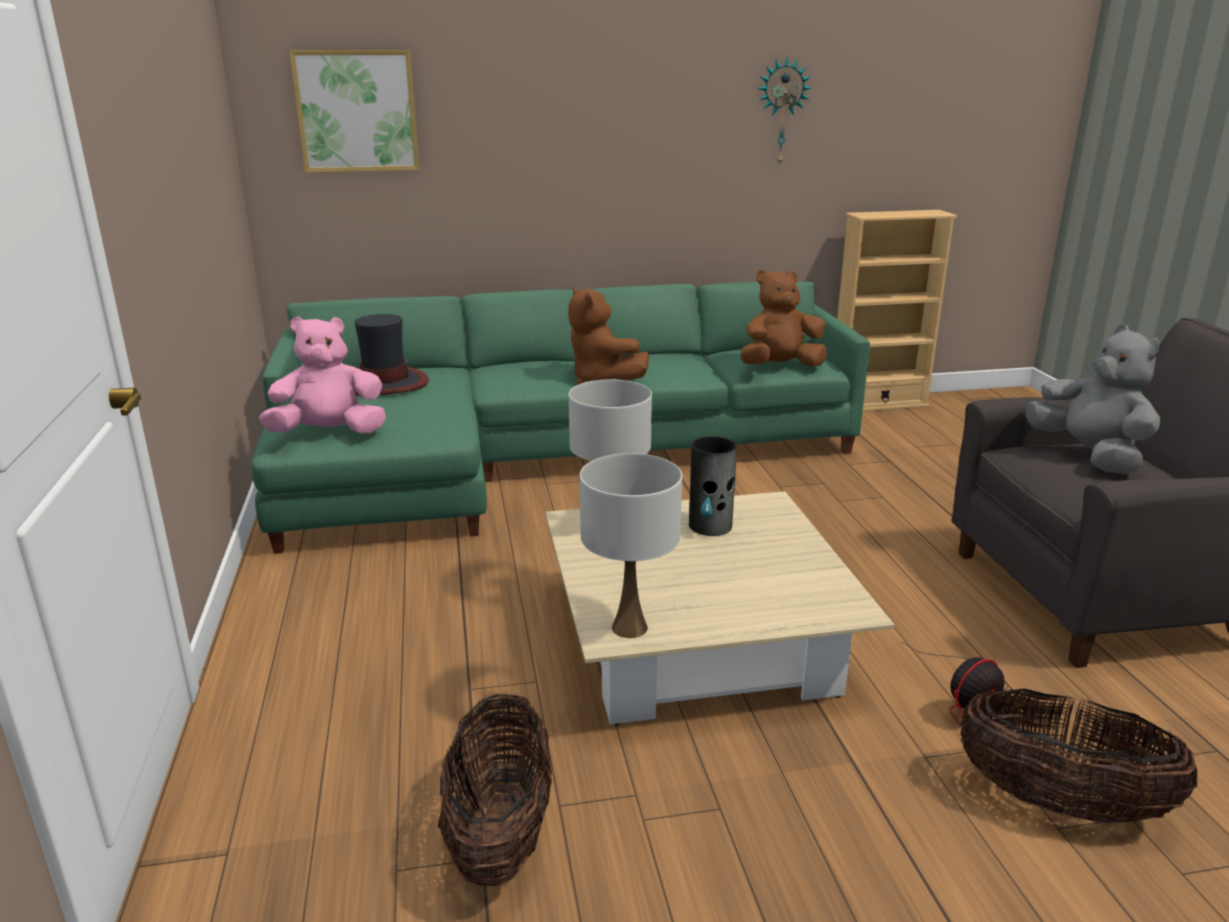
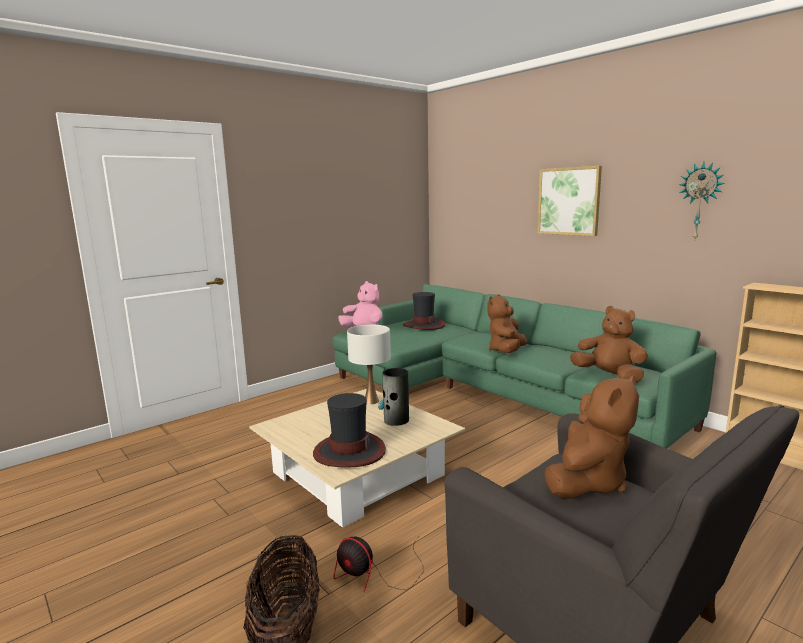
camera: 60 degrees right, 10 degrees down
(357, 111) = (467, 199): picture -> picture (569, 201)
(500, 834) = (192, 472): basket -> none
(629, 627) = (280, 427): white table lamp -> none
(789, 587) = (349, 451): none -> hat
(1089, 456) = (587, 482): grey plush toy -> brown plush toy

